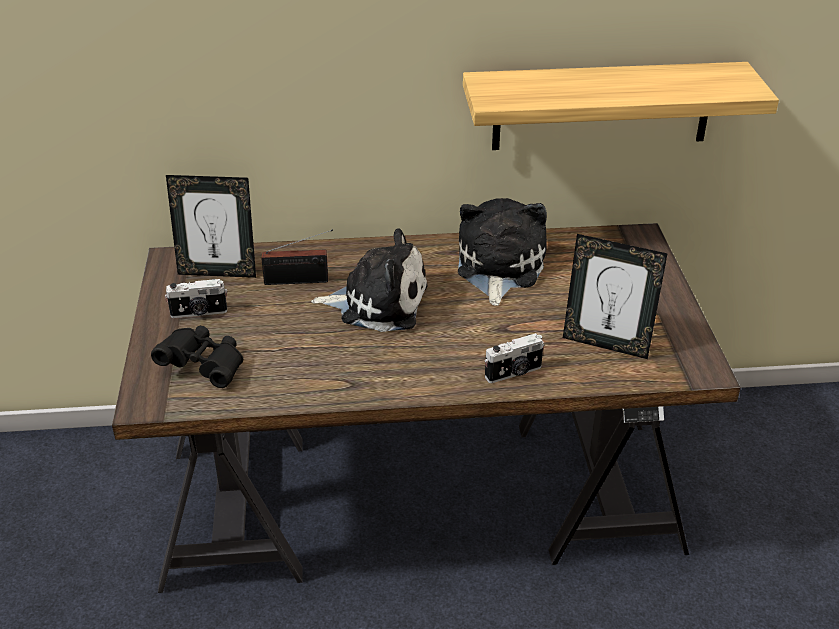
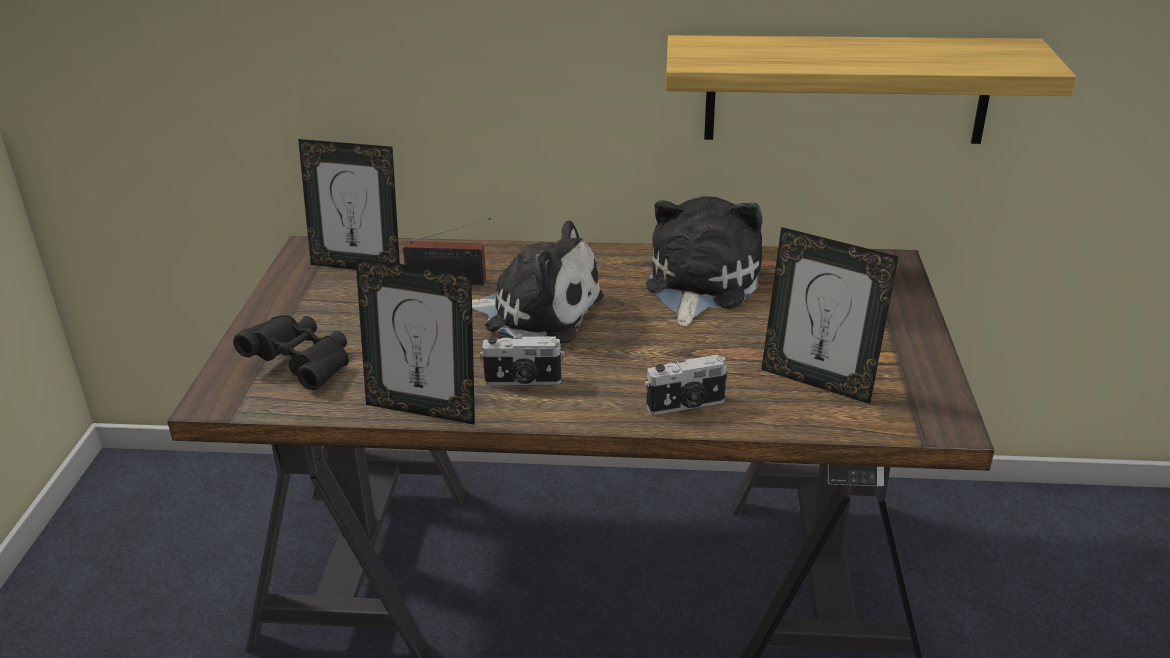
camera: 10 degrees right, 5 degrees down
(199, 313) = (319, 307): camera -> camera (523, 381)
(314, 395) = (423, 408): none -> picture frame

